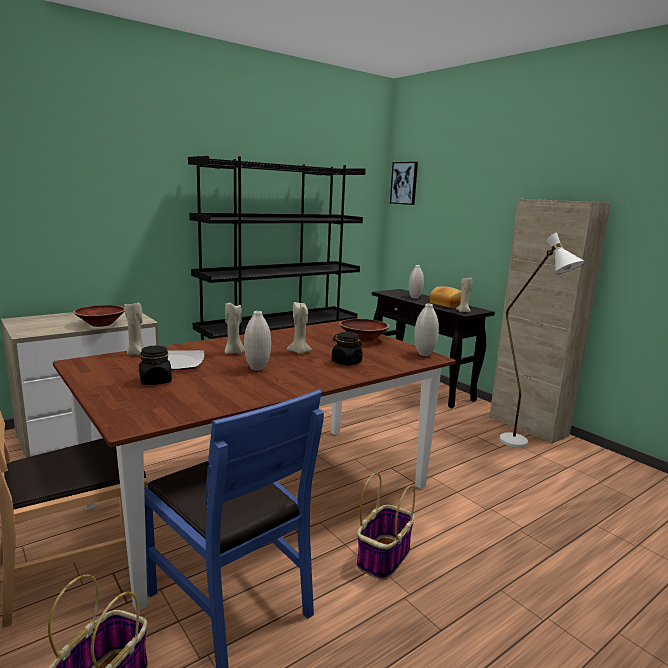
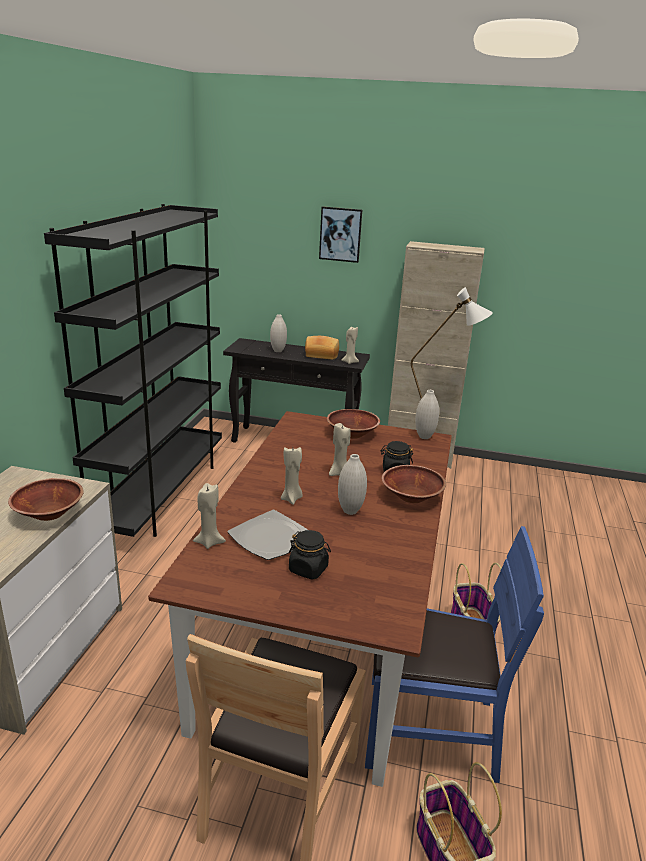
camera: 40 degrees left, 10 degrees up
(324, 376) = (412, 497): none -> brown bowl
(404, 183) = (228, 211): picture -> picture (340, 234)

